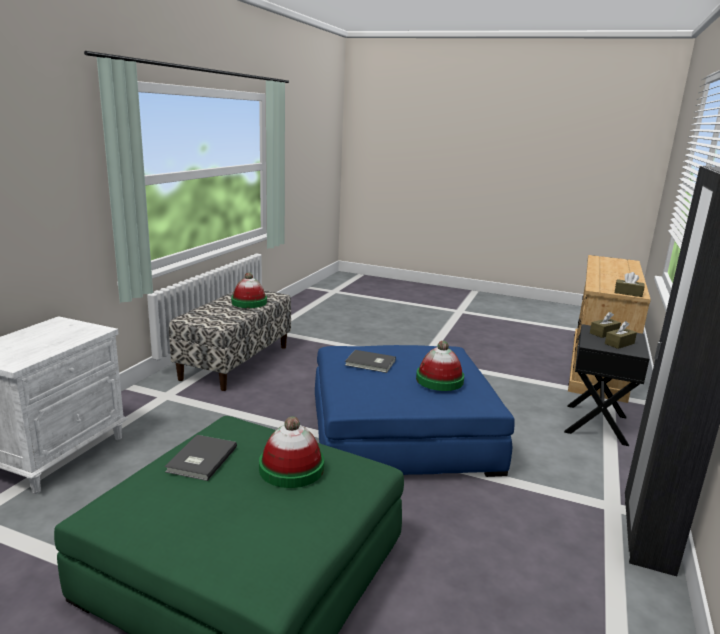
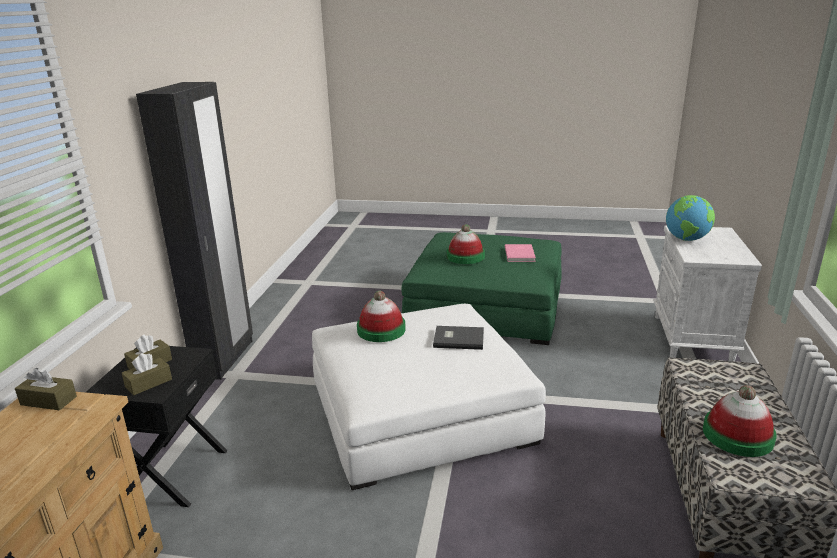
camera: 170 degrees right, 5 degrees up
(48, 347) = (686, 239): none -> globe
(200, 459) = (520, 254): grey book -> pink book
(401, 432) = (420, 413): blue ottoman -> white ottoman

